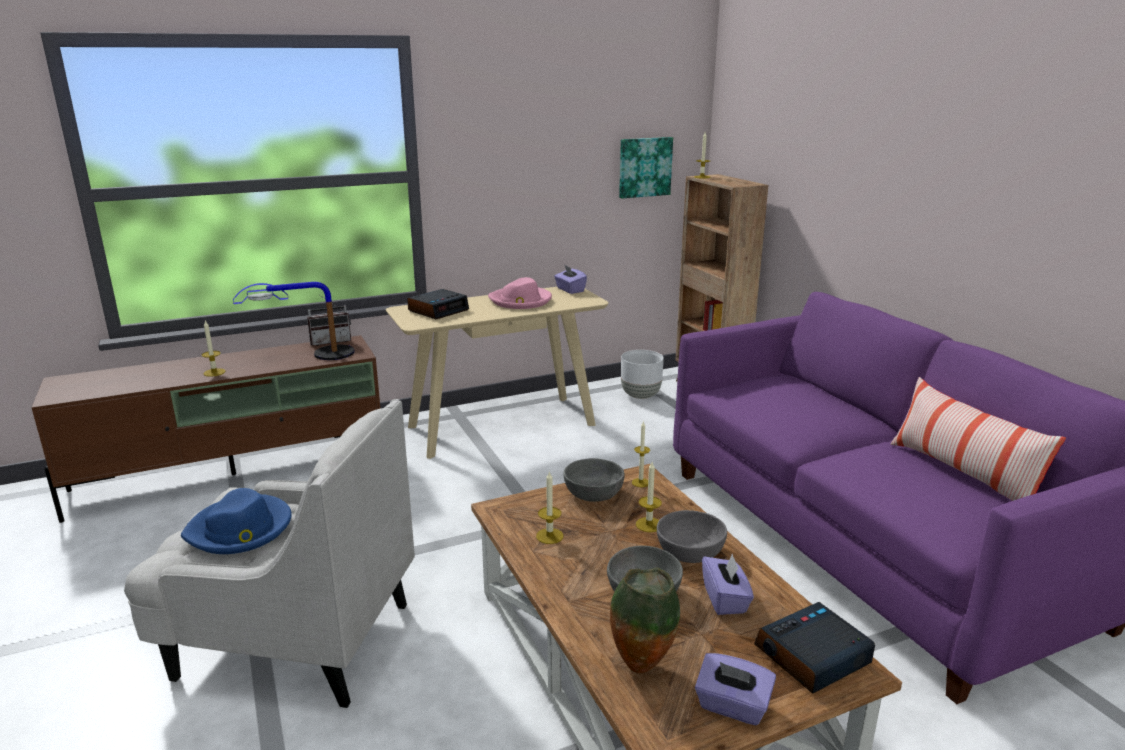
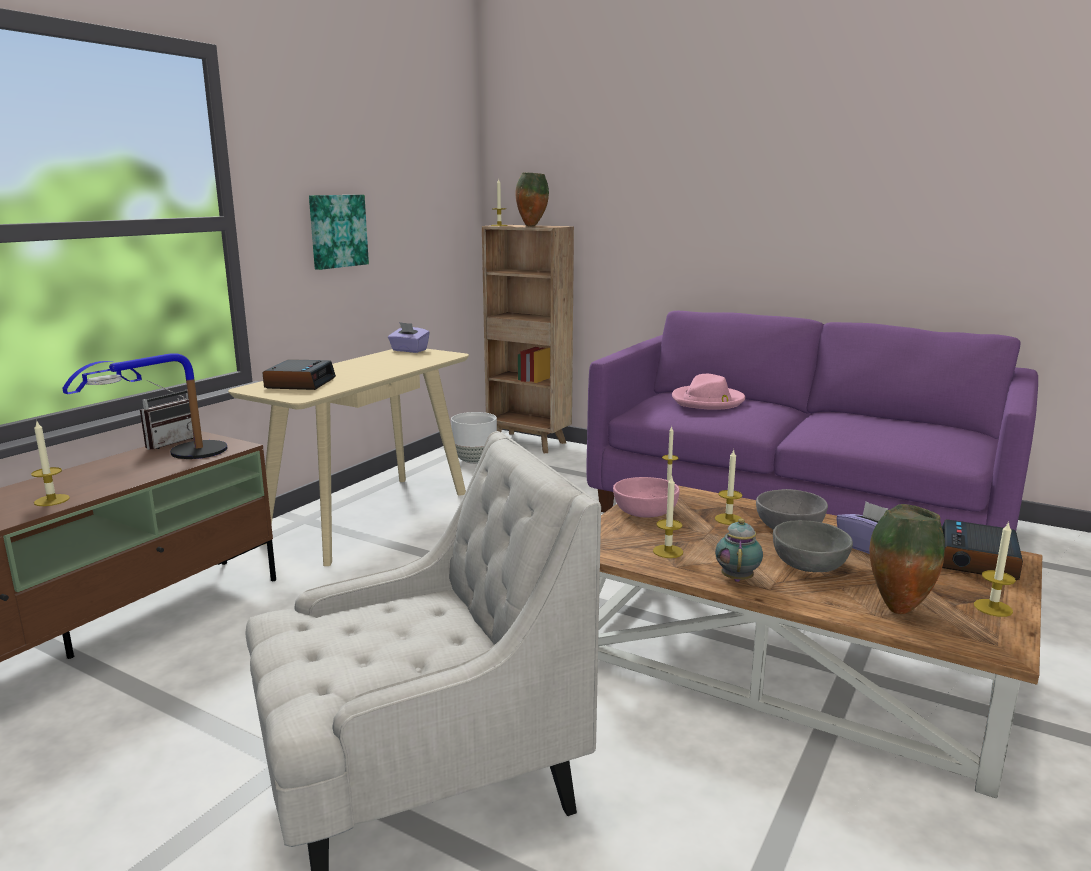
camera: 35 degrees left, 5 degrees down
(240, 529) = (364, 642): blue hat -> none
(520, 301) = (376, 364): pink hat -> pink hat (707, 401)
(561, 580) = (737, 578): none -> teapot
(593, 493) = (644, 511): grey bowl -> pink bowl
(644, 167) = (437, 219): picture -> picture (337, 231)
(727, 181) = (532, 226): none -> vase
(732, 706) = (993, 608): purple tissue box -> candle
(962, 474) = (893, 421): pillow -> none

